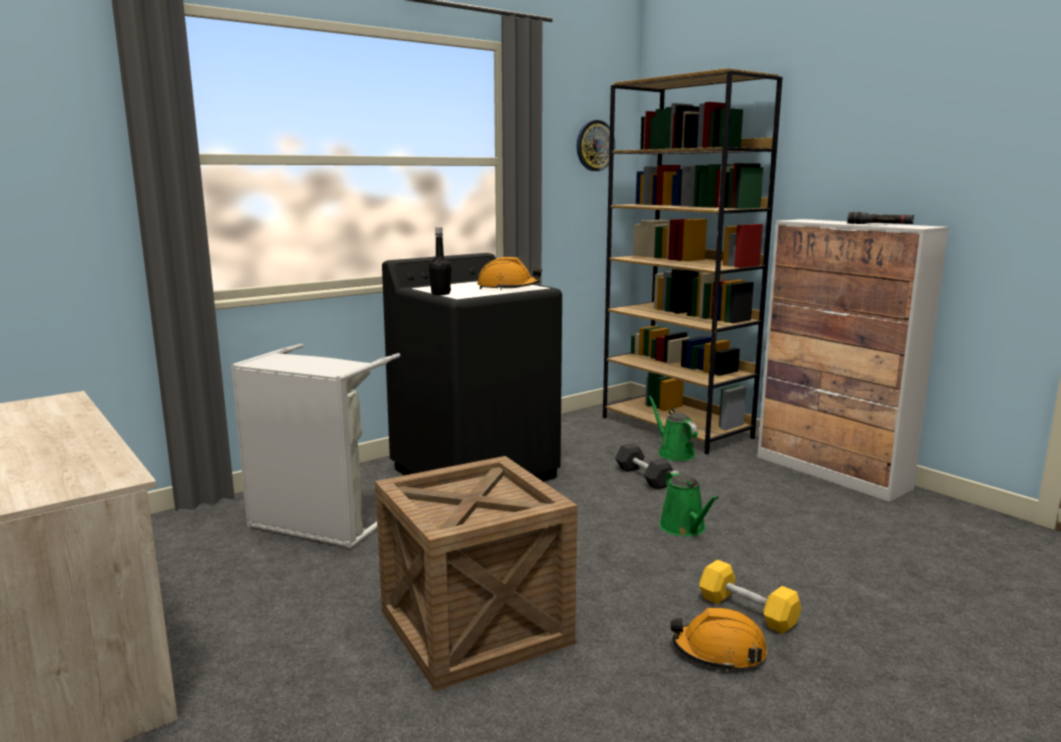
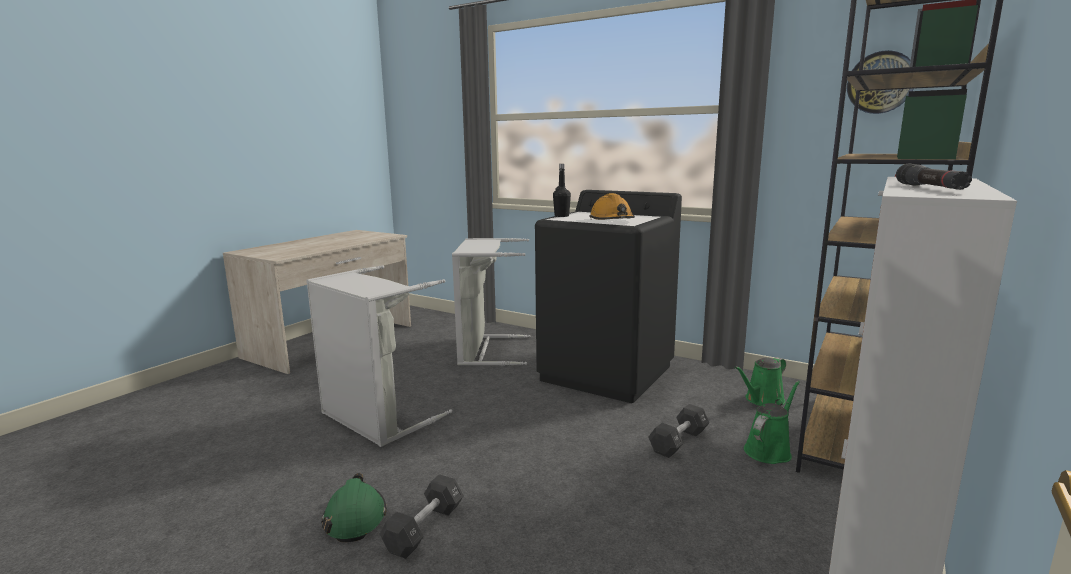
camera: 70 degrees right, 0 degrees up
(475, 627) = (375, 419): crate -> grey laundry basket
(685, 528) = (575, 478): green watering can -> green watering can (762, 400)
(719, 652) = (355, 518): orange hard hat -> green hard hat
(747, 611) = (424, 528): yellow dumbbell -> black dumbbell

